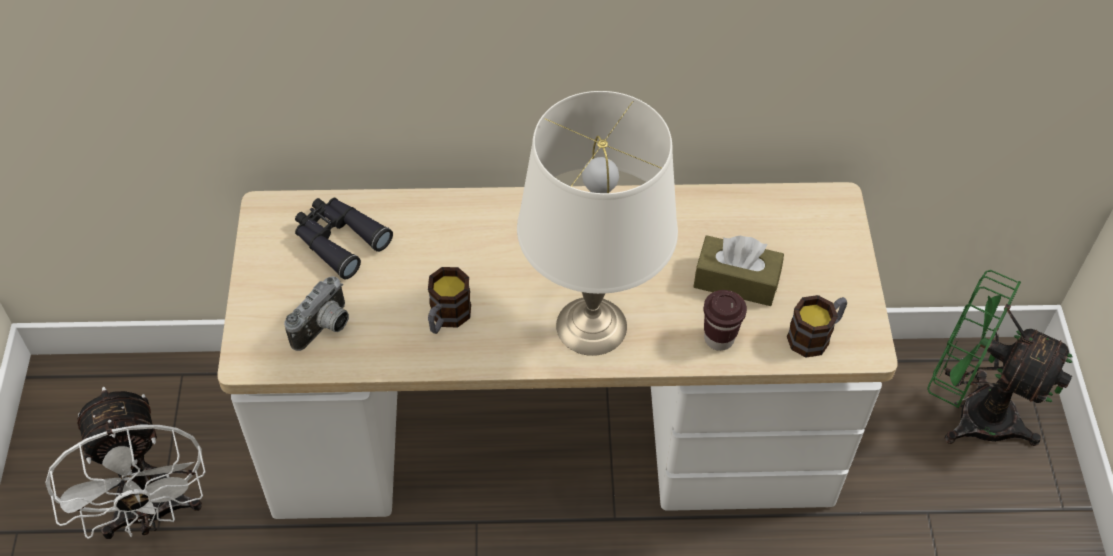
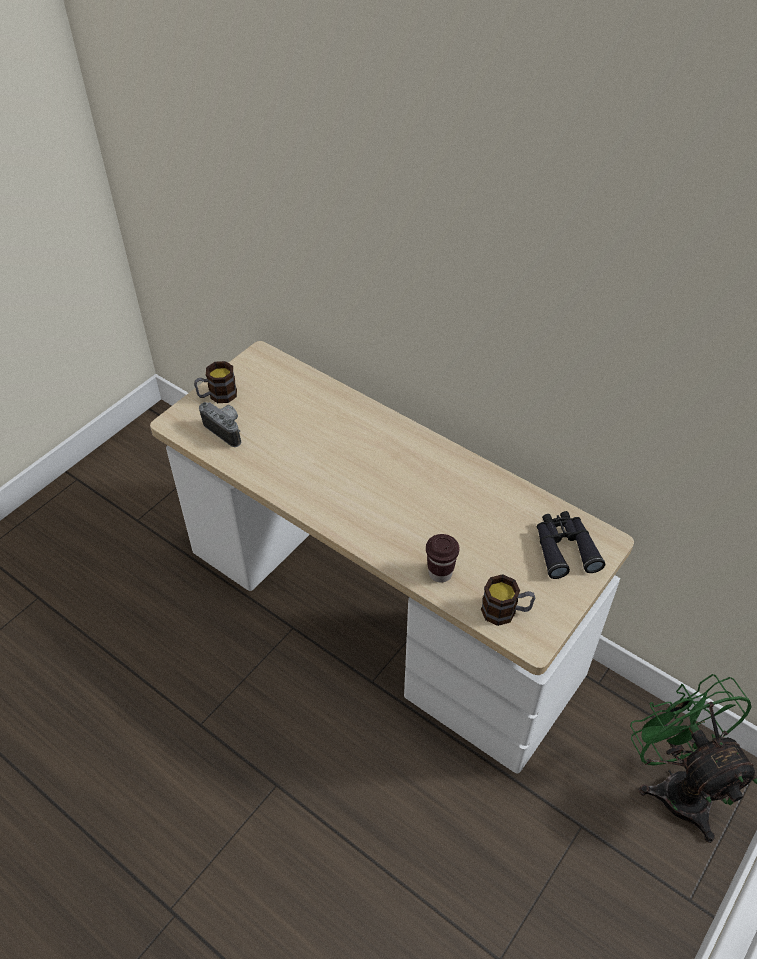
camera: 40 degrees right, 5 degrees down
(151, 514) = (140, 511): white fan -> none
(325, 328) = (226, 430): camera -> camera turned 120 degrees counterclockwise
(339, 240) = (280, 390): black binoculars -> black binoculars (564, 548)
(446, 318) = (294, 463): mug -> mug (217, 396)
(592, 326) = (370, 518): white table lamp -> none
(736, 281) = (487, 547): brown tissue box -> none

